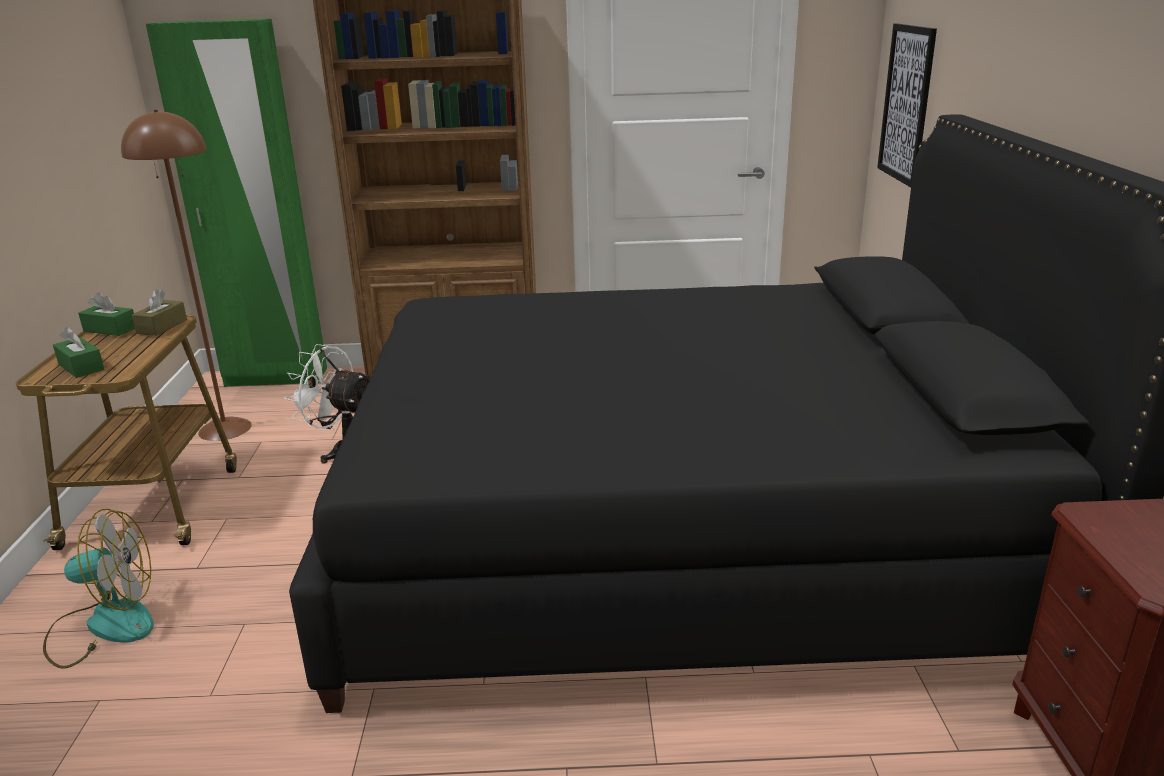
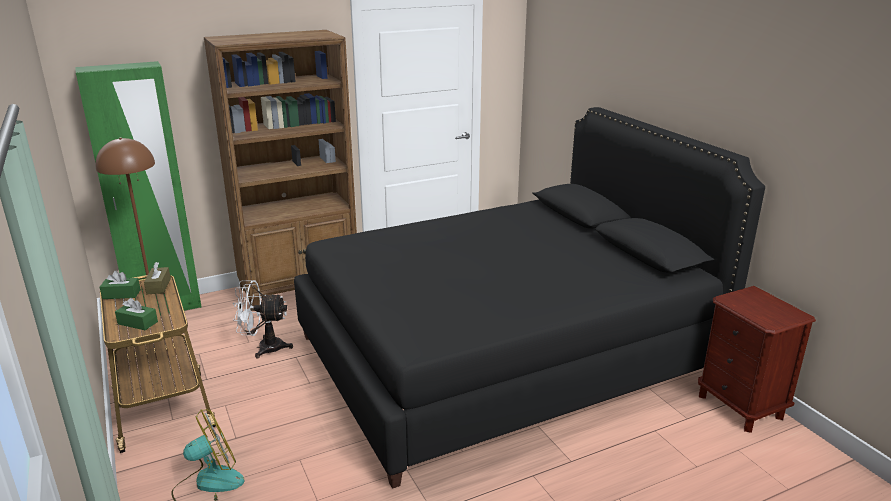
camera: 25 degrees left, 0 degrees up
(906, 104) = (551, 95): picture -> none

